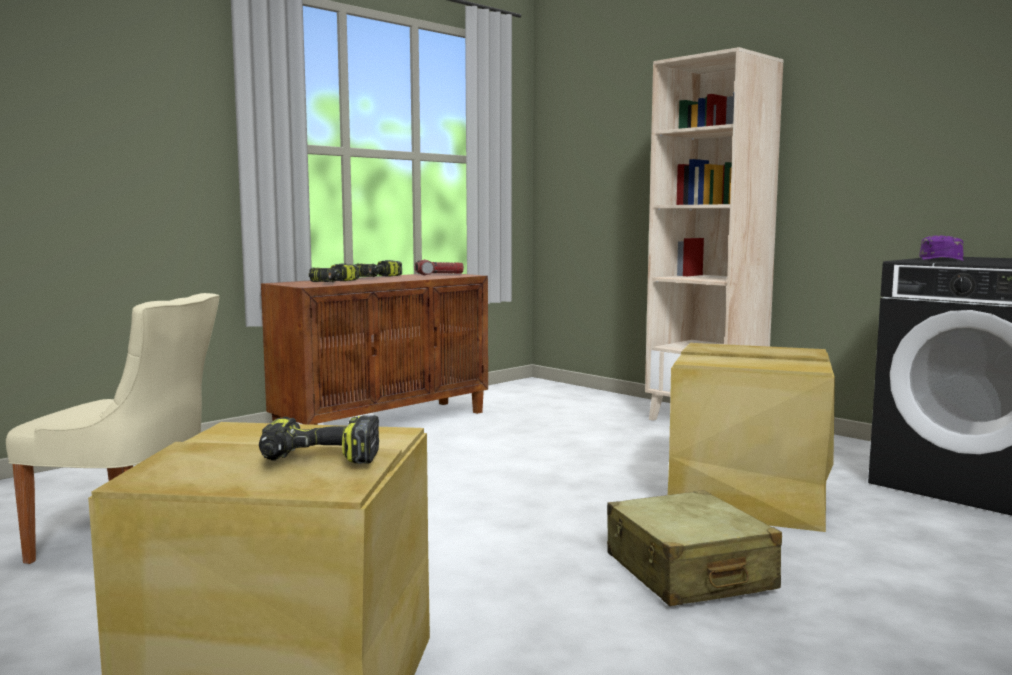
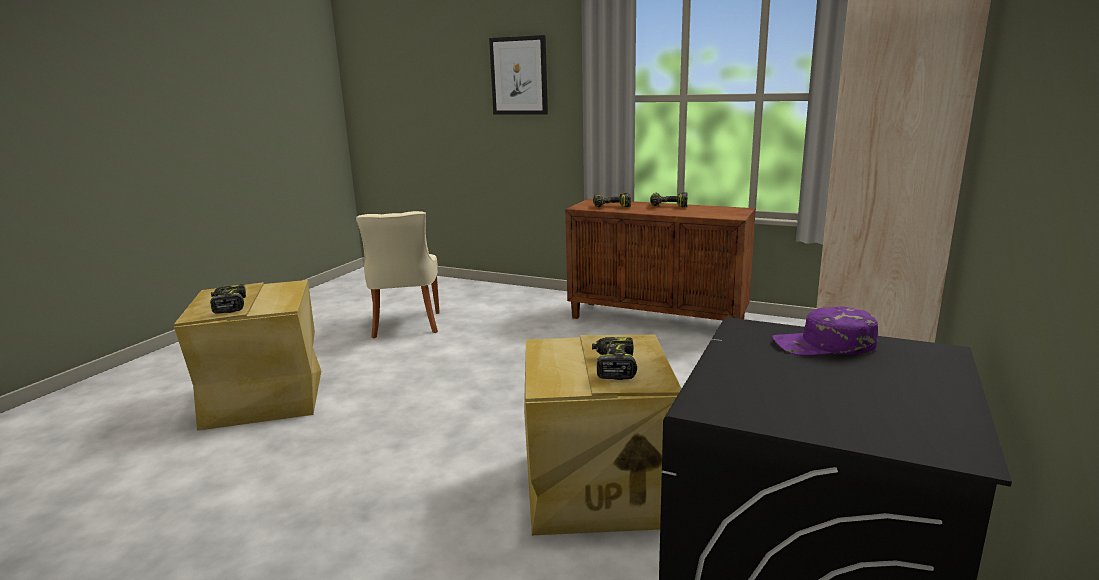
camera: 70 degrees right, 10 degrees up
(109, 97) = (519, 76): none -> picture
(439, 274) = (723, 211): flashlight -> none
(688, 572) = (416, 476): beige suitcase -> none
(770, 351) = (613, 366): none -> power drill

